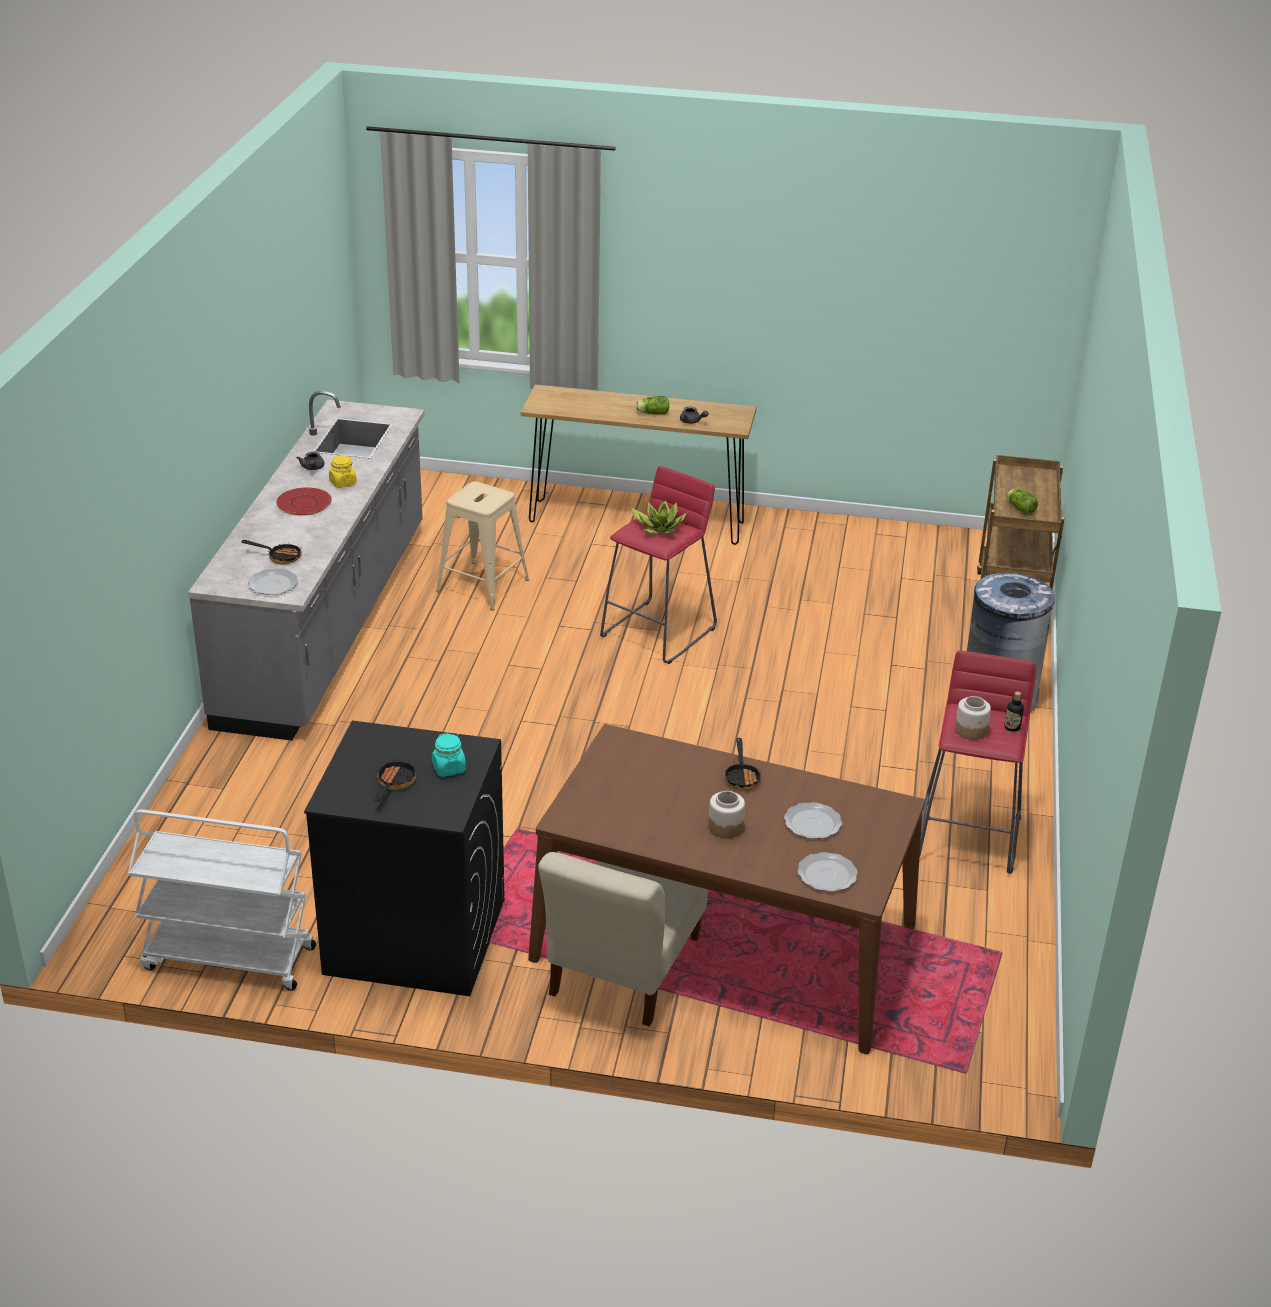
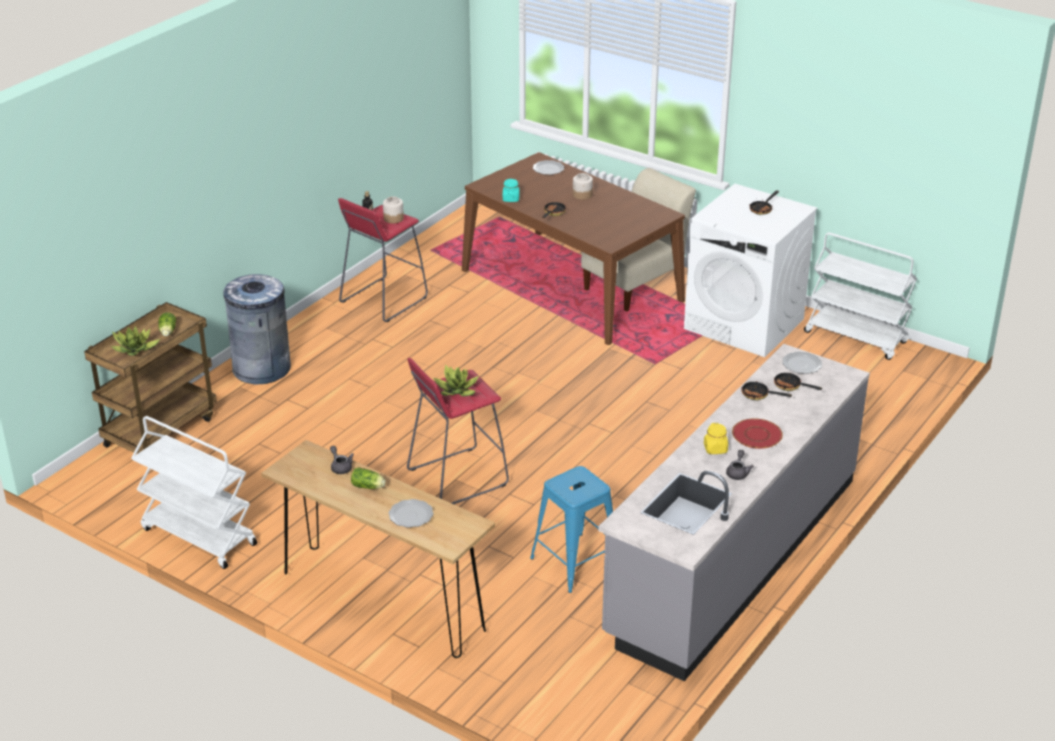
camera: 155 degrees left, 0 degrees up
(314, 540) = (759, 395): none -> frying pan
(414, 937) = (744, 324): black washing machine -> white washing machine
(449, 768) = (728, 210): turquoise jar -> turquoise jar (511, 199)
(483, 586) = (575, 562): beige stool -> blue stool
(812, 823) = (535, 188): plate -> plate (411, 515)
(849, 531) = (198, 536): none -> white cart
(1024, 486) = (135, 349): none -> potted plant

